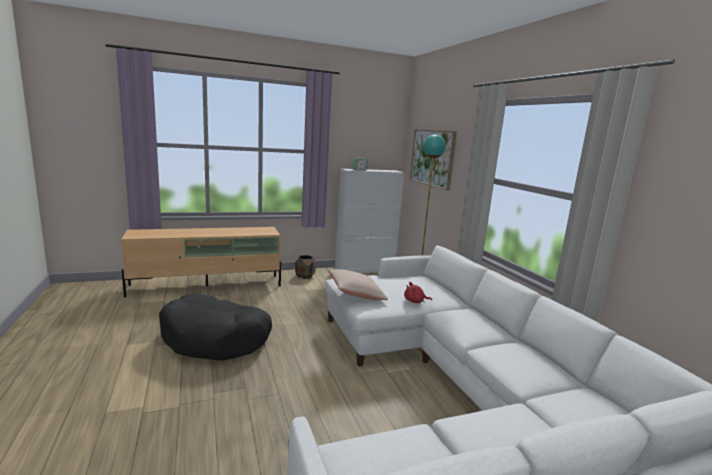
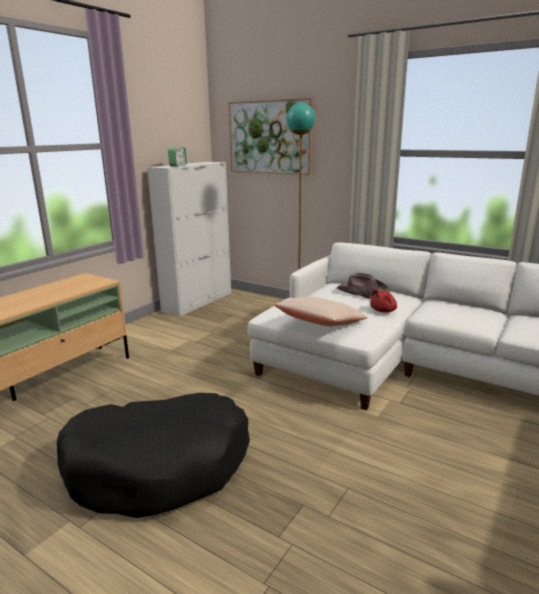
camera: 35 degrees left, 5 degrees up
(305, 276) = (141, 334): brown planter -> none
(425, 286) = (362, 291): none -> brown hat

